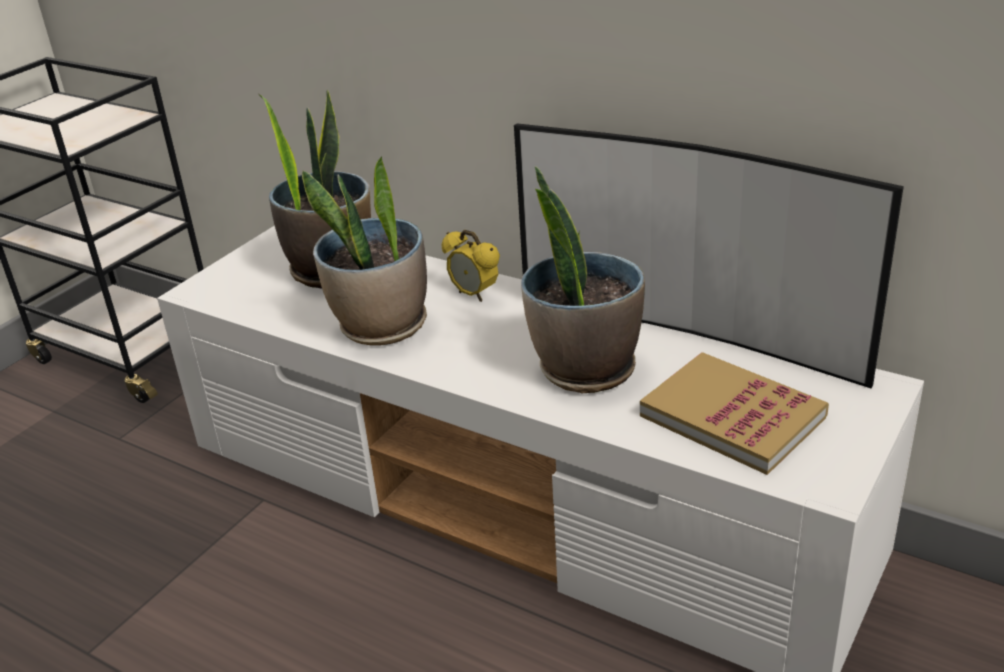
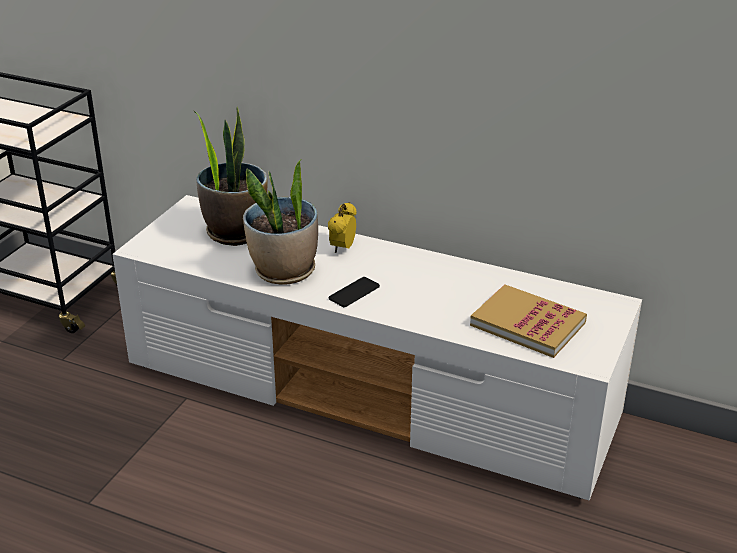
camera: 10 degrees left, 0 degrees up
(474, 295) = (342, 248): alarm clock -> alarm clock turned 75 degrees clockwise
(474, 360) = (354, 292): none -> phone
(584, 369) = (428, 297): potted plant -> none
(690, 333) = (493, 272): television -> none

